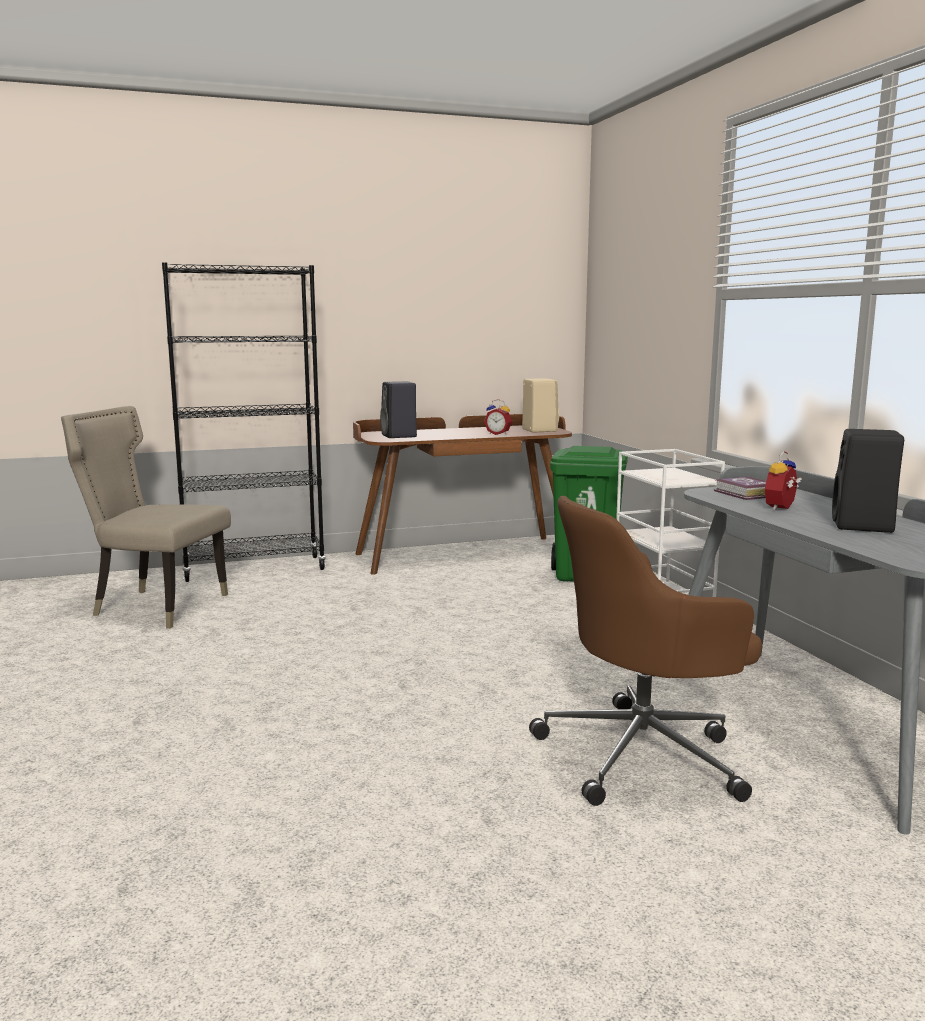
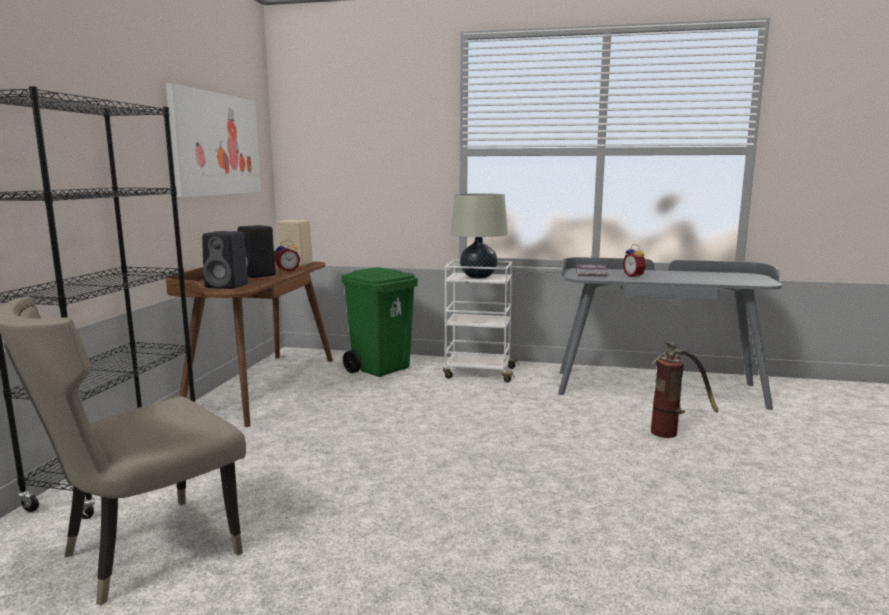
camera: 60 degrees left, 0 degrees up
(470, 293) = (216, 144): none -> picture
(644, 754) = (673, 432): brown office chair -> fire extinguisher
(666, 475) = (478, 277): none -> beige table lamp
(863, 526) = (685, 276): black speaker -> black speaker (258, 275)

